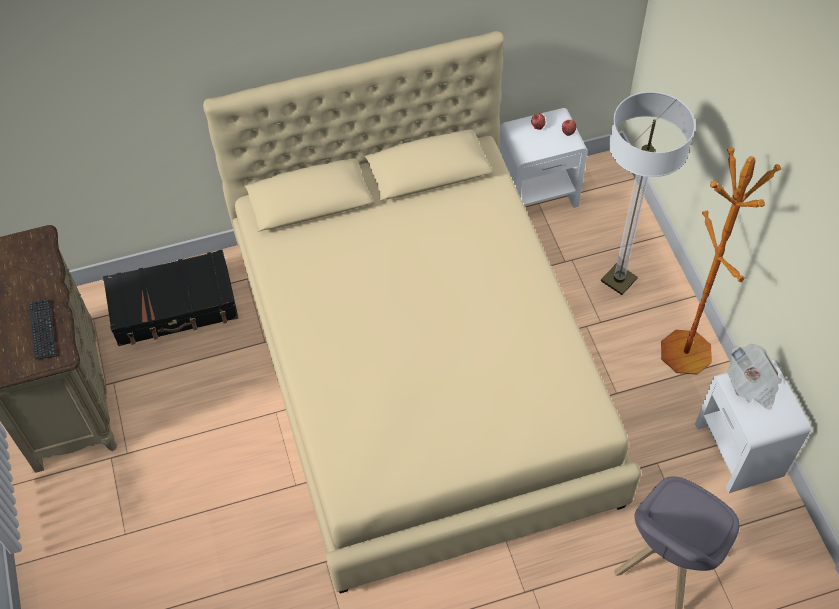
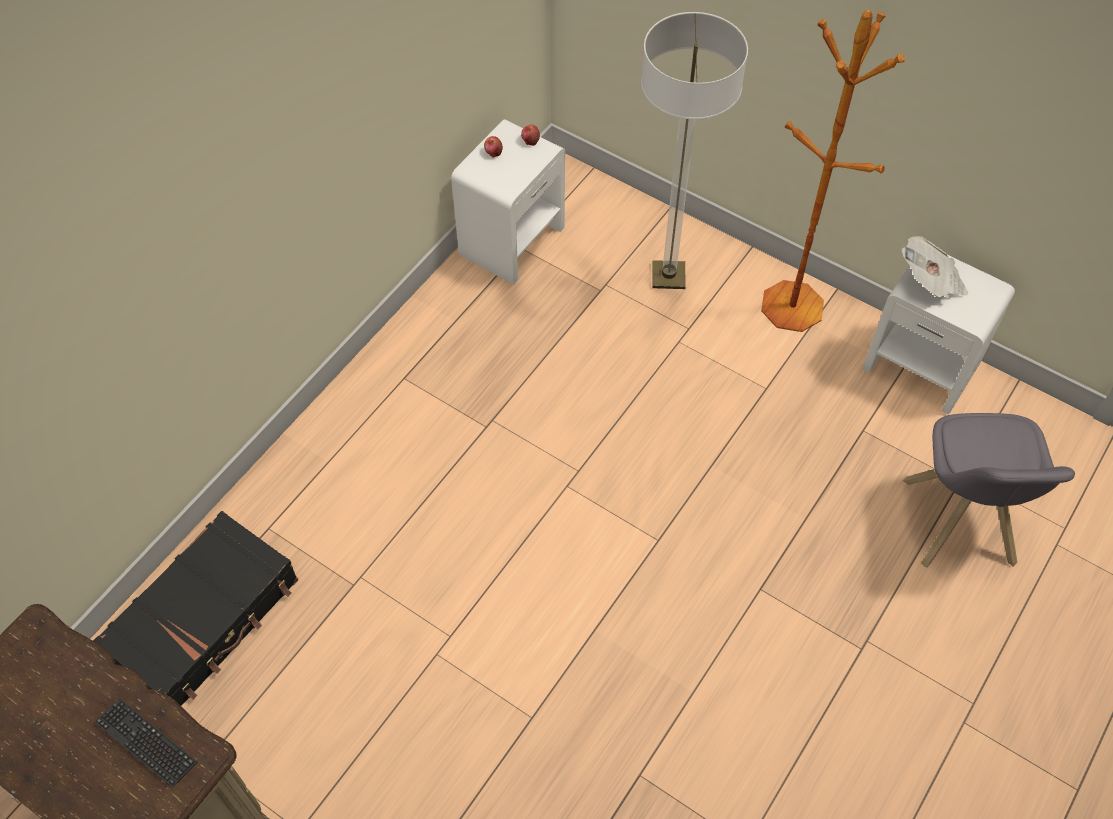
camera: 40 degrees left, 0 degrees up
(421, 369) = (555, 496): beige bed -> none

